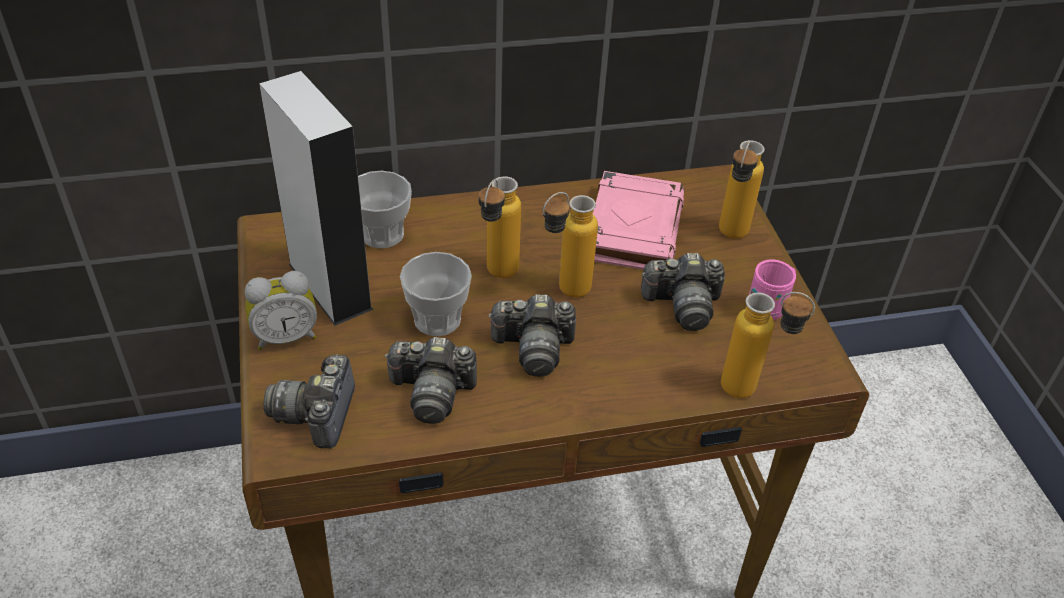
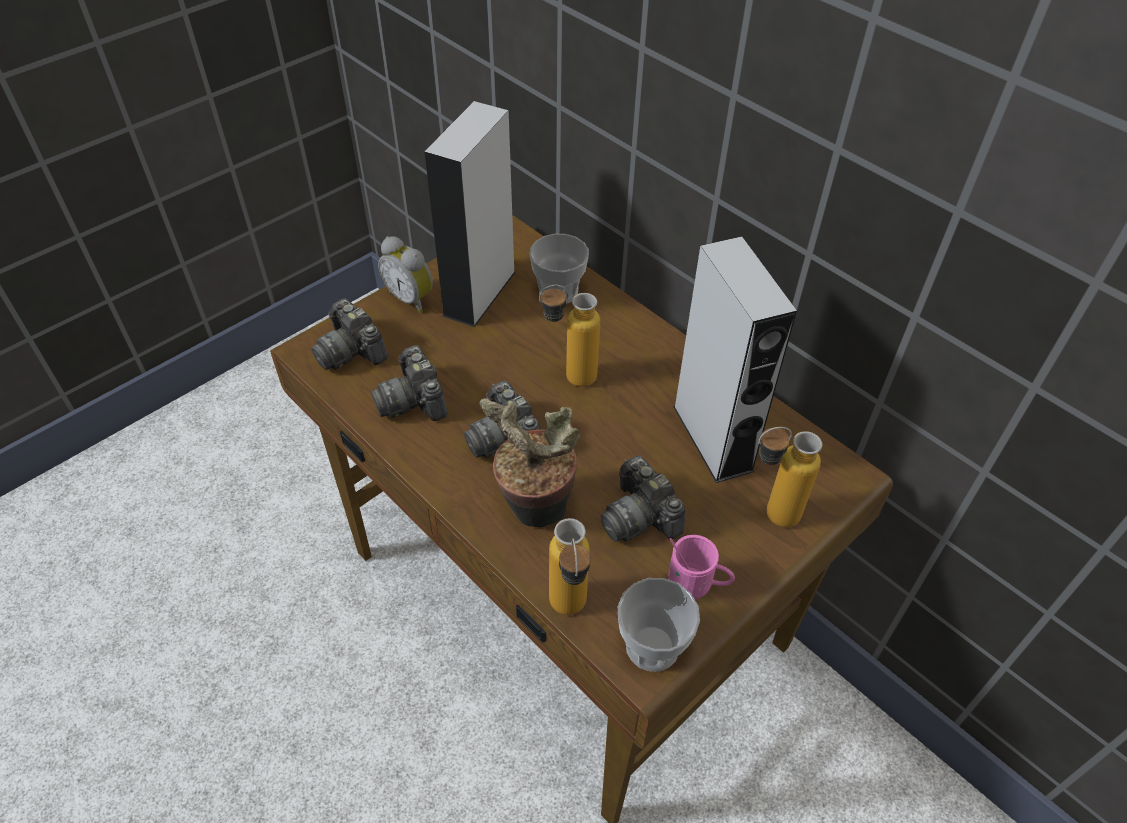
camera: 60 degrees right, 5 degrees up
(317, 414) = (351, 351): camera -> camera turned 105 degrees counterclockwise
(437, 319) = (492, 366): cup -> cup (652, 647)
(563, 293) = (585, 427): bottle -> none
(631, 367) = (533, 511): none -> potted plant
(633, 228) = (712, 438): pink book -> grey speaker

